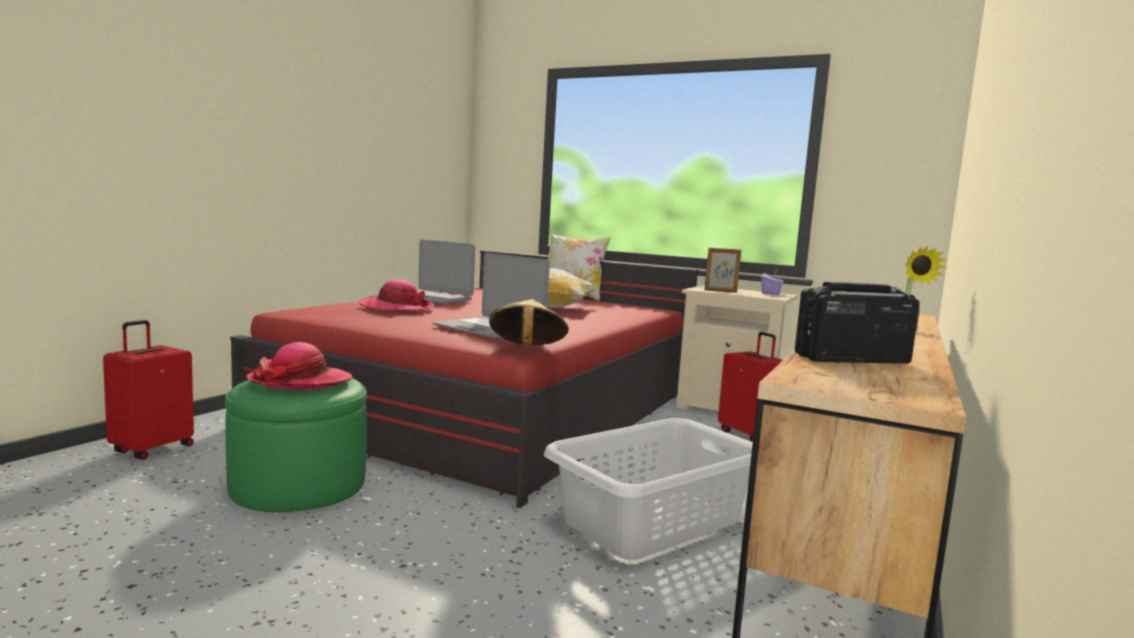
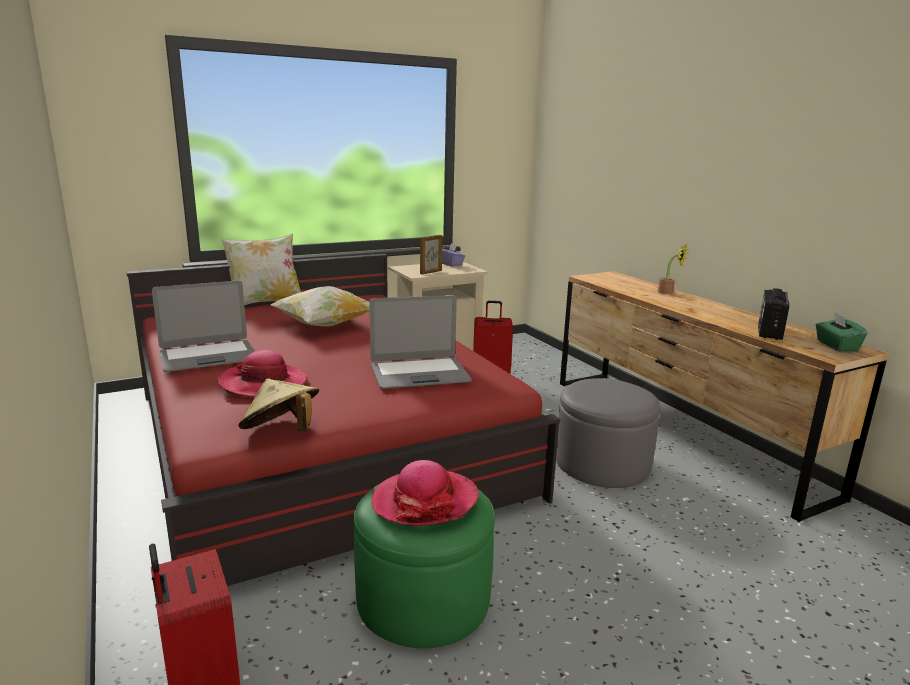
camera: 55 degrees left, 10 degrees up
(526, 350) = (514, 382): beige hat -> beige hat (281, 432)
(654, 521) = (602, 463): grey laundry basket -> grey ottoman
(887, 386) = (836, 346): none -> green tissue box

